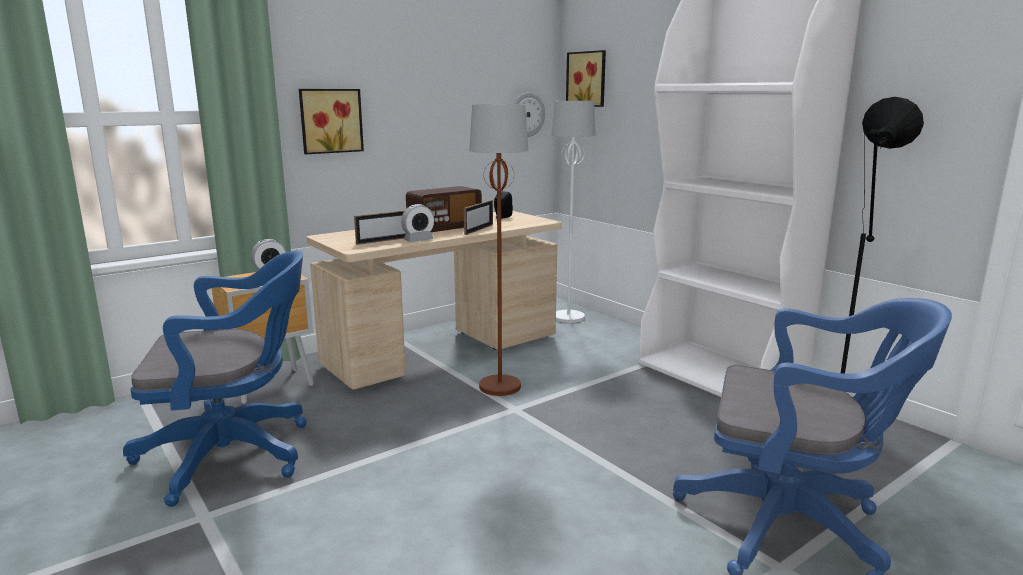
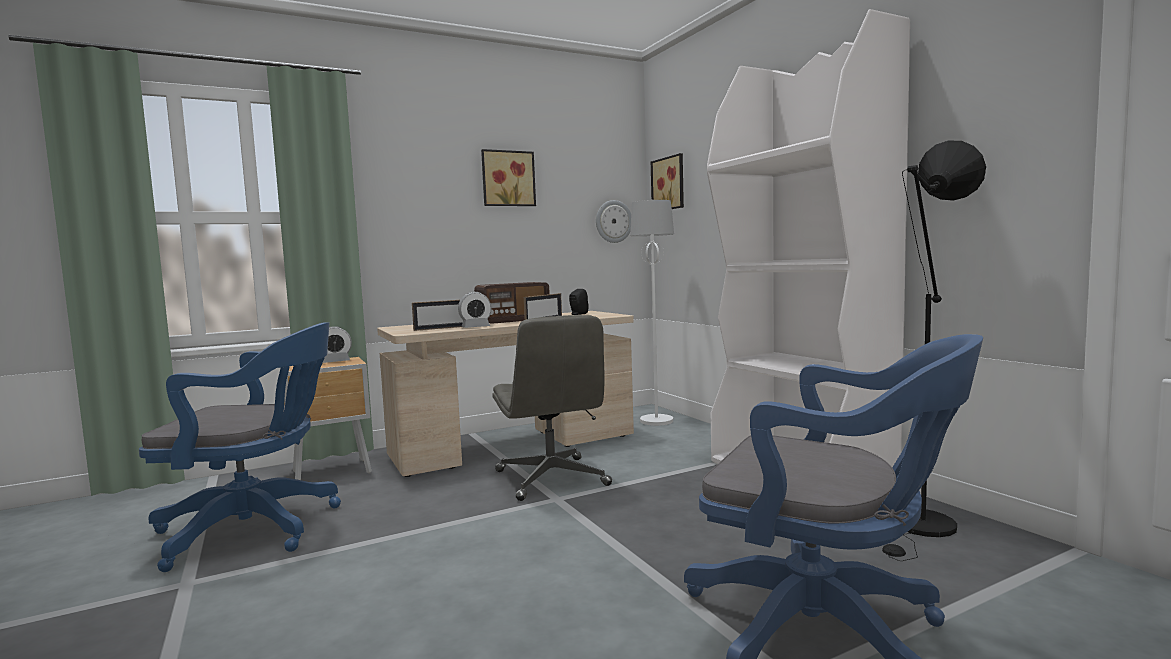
camera: 10 degrees right, 10 degrees down
(330, 121) = (410, 223): picture -> picture (507, 179)
(500, 387) = (552, 479): brown floor lamp -> grey office chair

